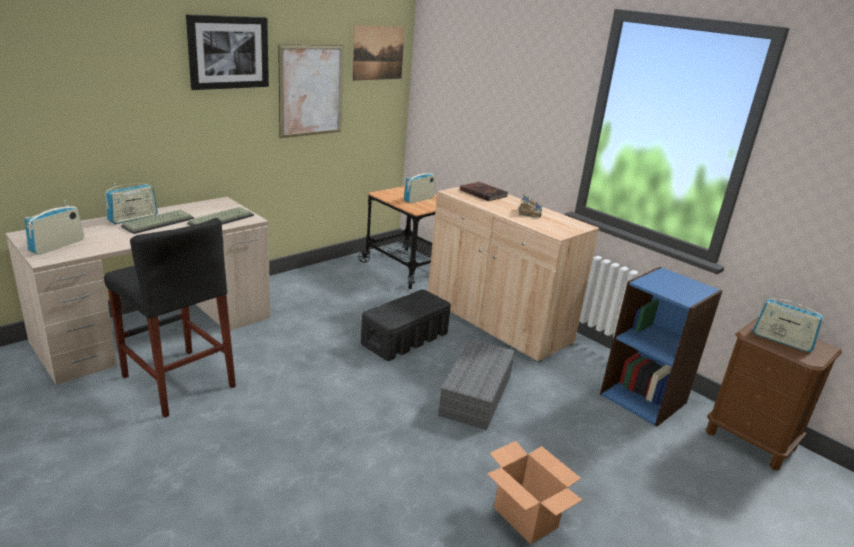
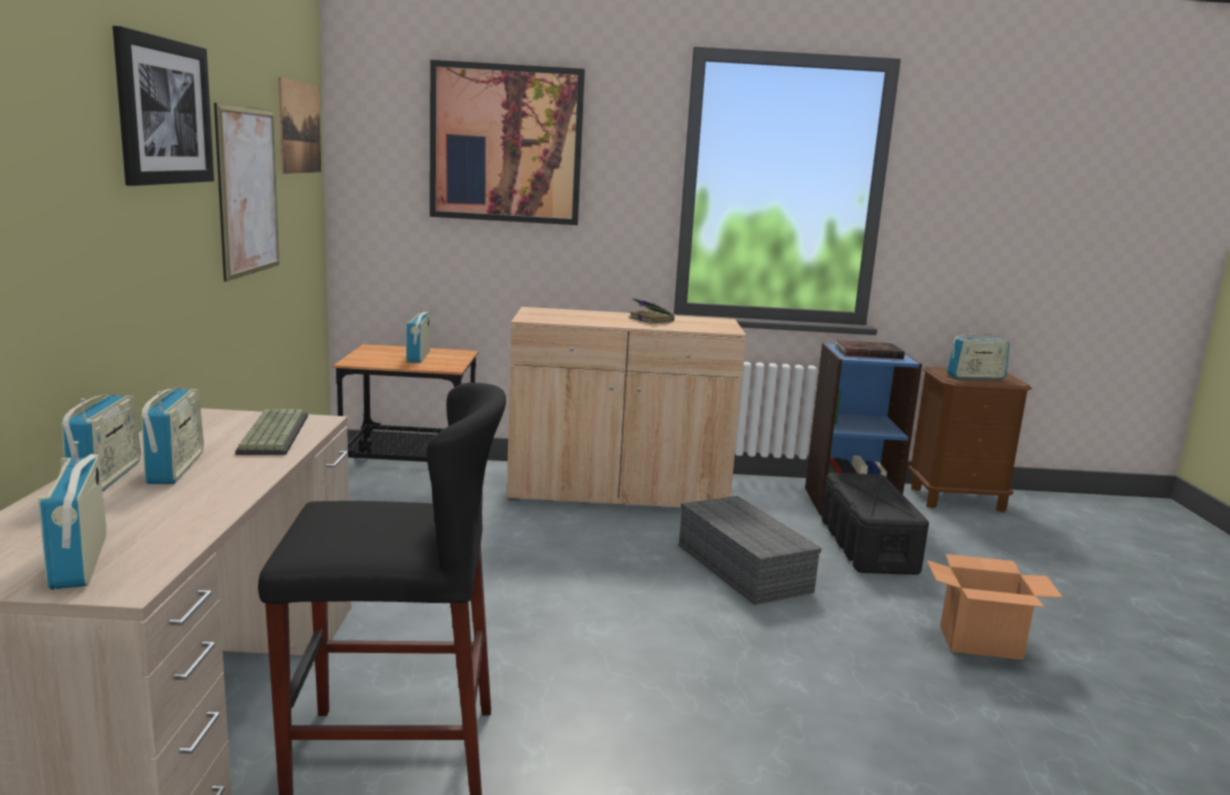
camera: 45 degrees left, 10 degrees down
(158, 222) = (176, 468): keyboard -> radio
(404, 339) = (568, 551): black storage box -> black storage box (868, 546)
(483, 193) = (560, 313): brown book -> brown book (868, 352)
(494, 72) = (506, 144): none -> picture

